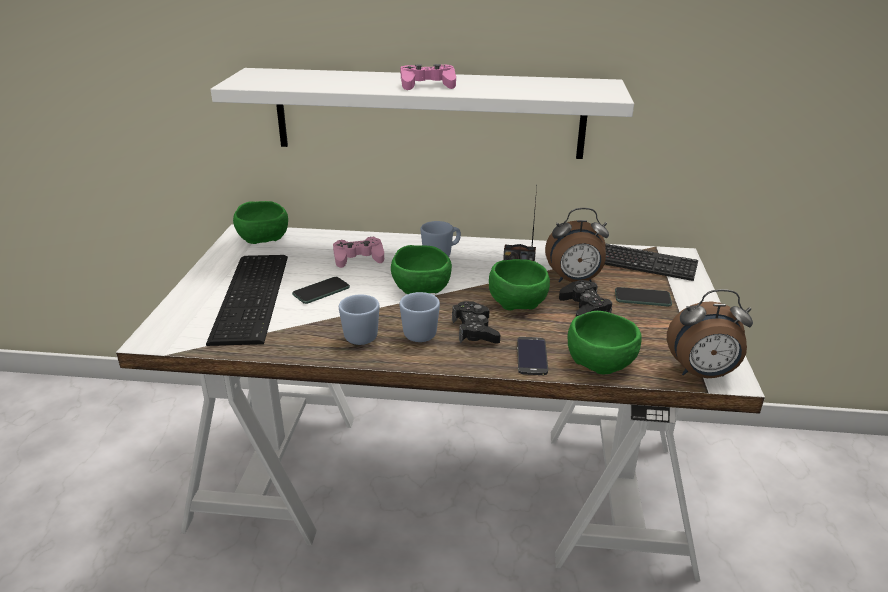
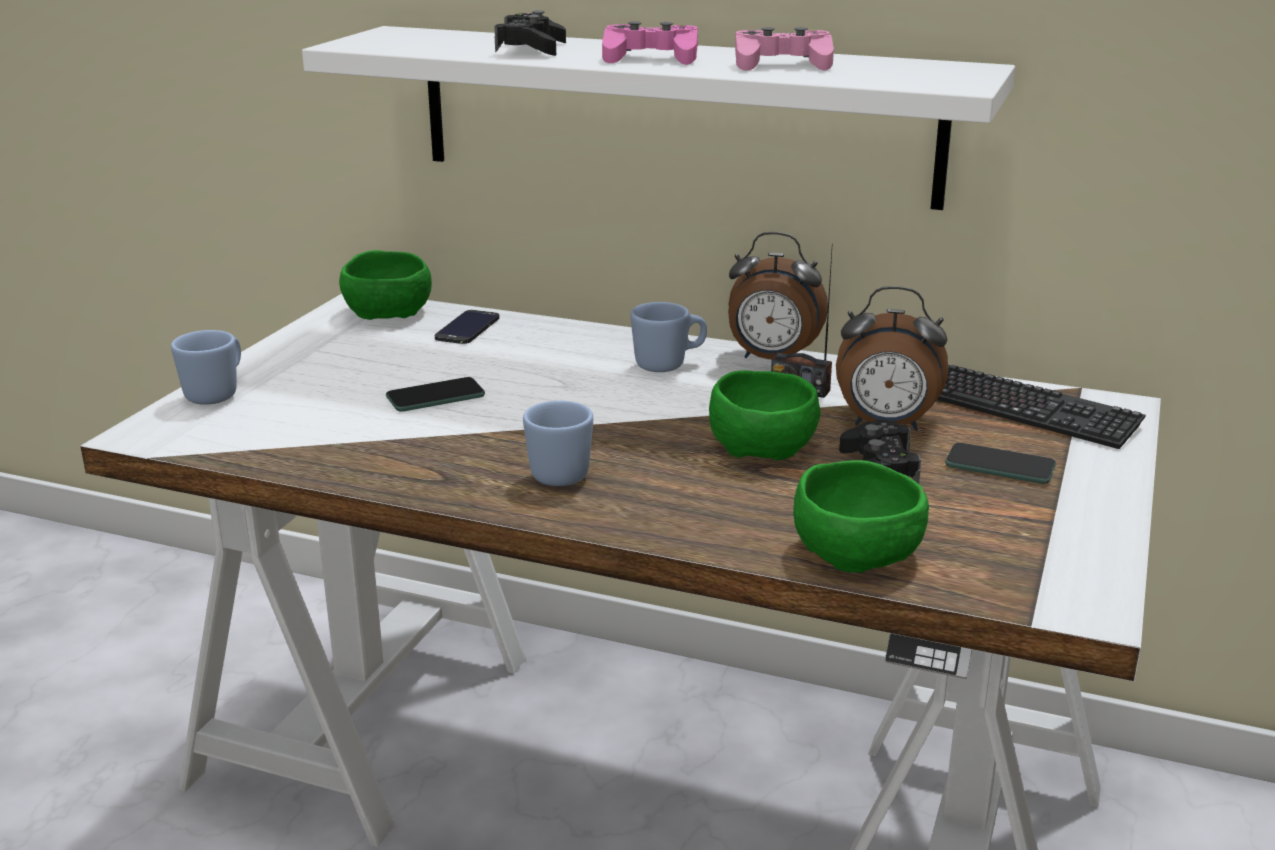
camera: 15 degrees right, 5 degrees down
(254, 296) = (326, 392): keyboard -> none
(358, 258) = (525, 355): pink game controller -> pink game controller (782, 64)
(362, 334) = (465, 464): blue mug -> blue mug (217, 393)
(422, 287) = (607, 407): green bowl -> none
(475, 330) = (658, 480): black game controller -> black game controller (531, 48)
(531, 356) = (734, 530): phone -> phone (467, 328)
(702, 374) = (1037, 595): alarm clock -> alarm clock (772, 359)

